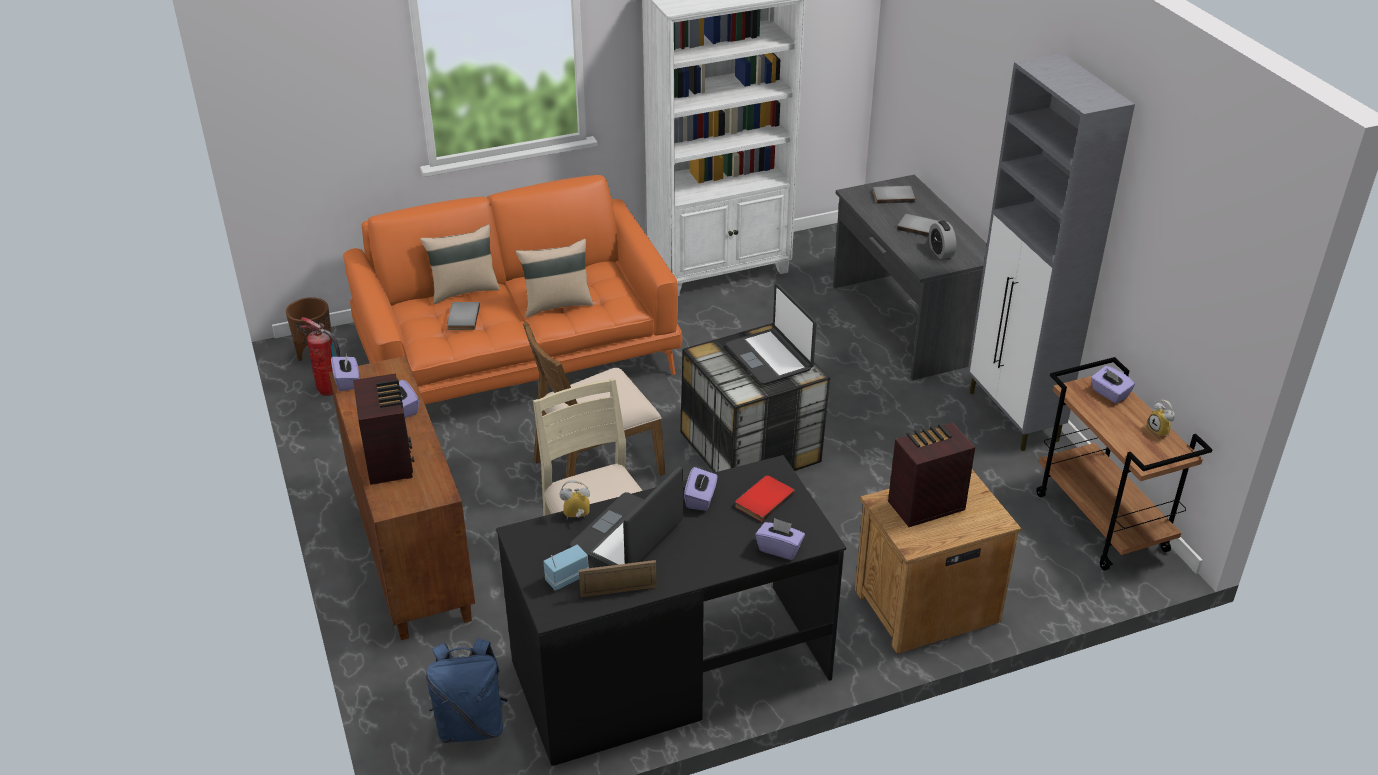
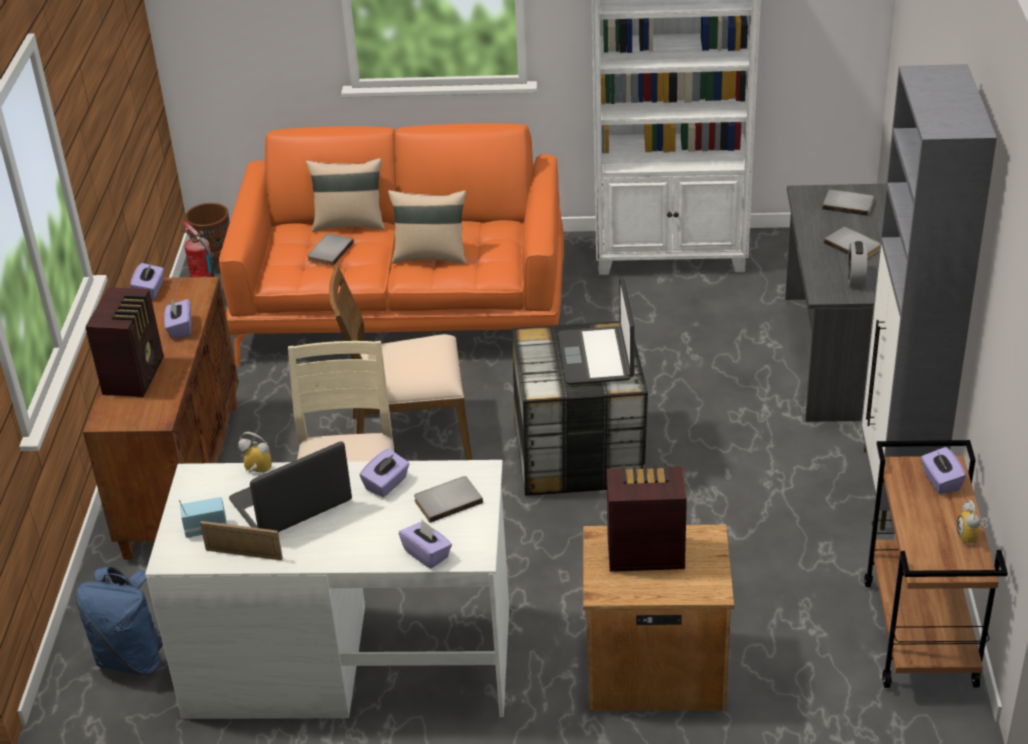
camera: 25 degrees right, 0 degrees up
(670, 669) = (349, 659): black desk -> white desk
(762, 499) = (447, 500): red book -> grey book

